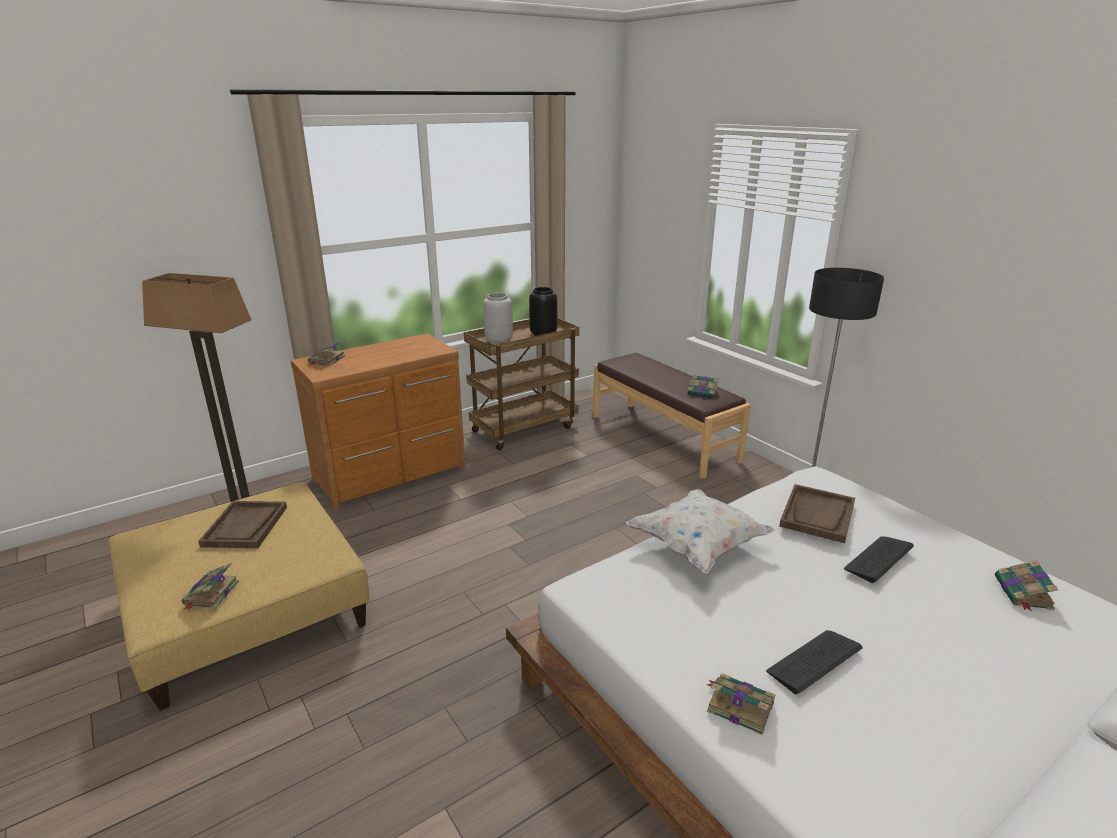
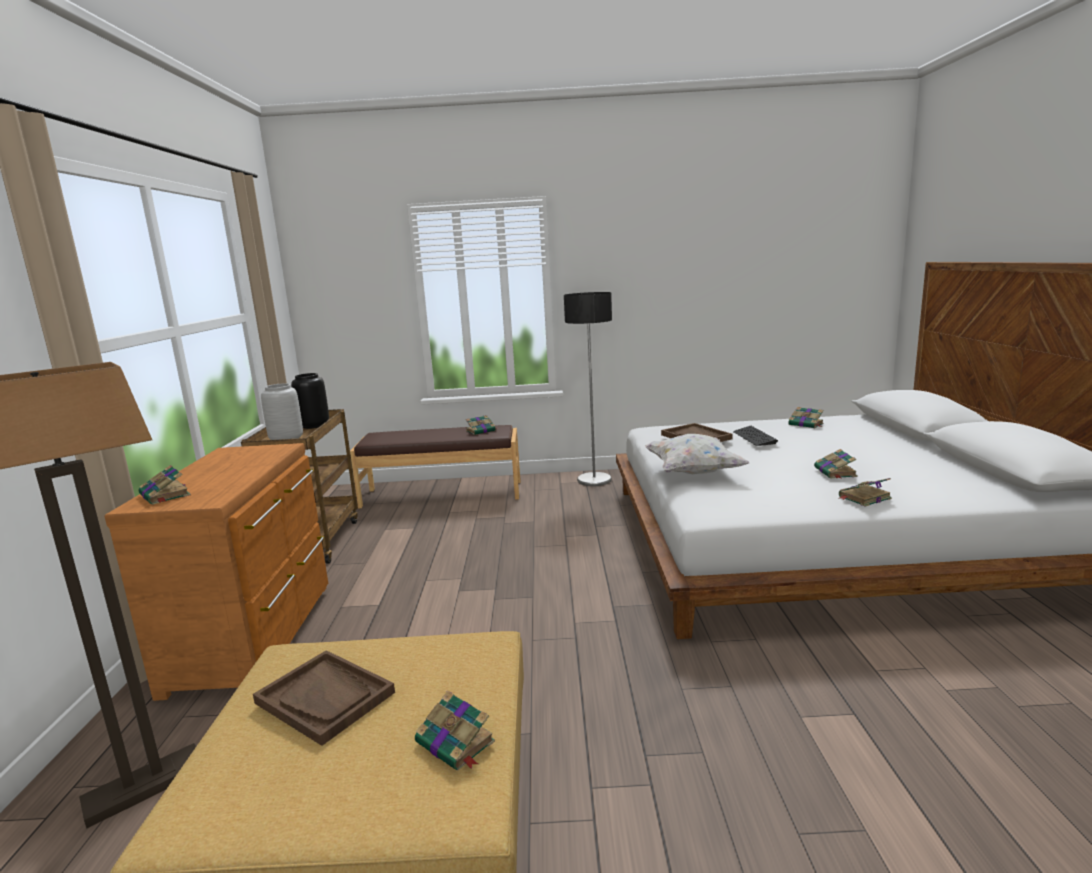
camera: 55 degrees left, 10 degrees down
(813, 661) = (835, 472): keyboard -> book

